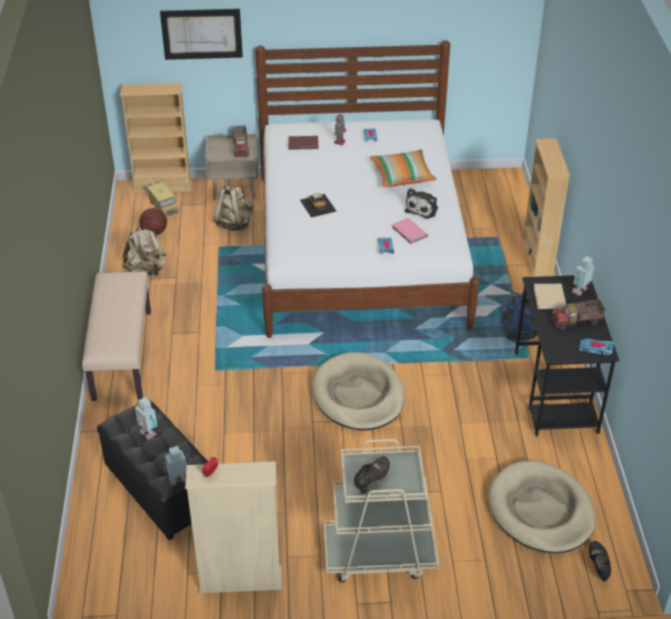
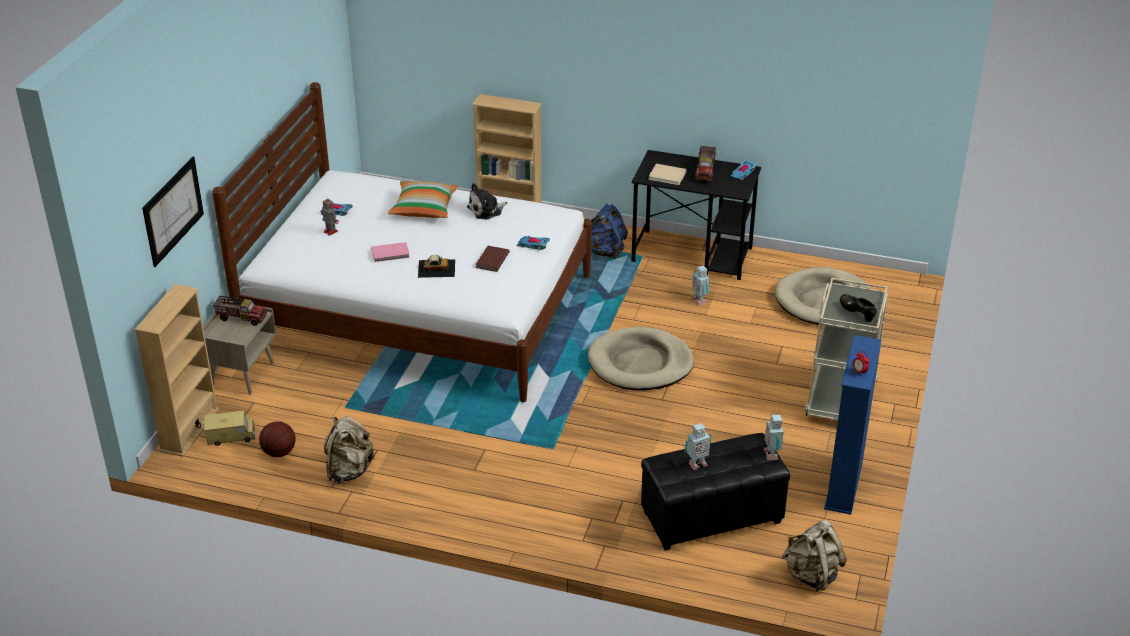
camera: 70 degrees left, 5 degrees down
(121, 354) = (487, 514): beige bench -> none
(234, 223) = (309, 387): beige backpack -> beige backpack (811, 575)
(240, 580) = (844, 485): beige bookcase -> blue bookcase
(303, 143) = (313, 255): brown book -> brown book (491, 260)
(409, 232) = (519, 226): pink book -> pink book (391, 254)
(422, 209) = (486, 210): plush toy -> plush toy turned 105 degrees clockwise
(581, 291) = (667, 159): toy robot -> toy robot (699, 300)
(598, 566) = (890, 290): black shoe -> none

